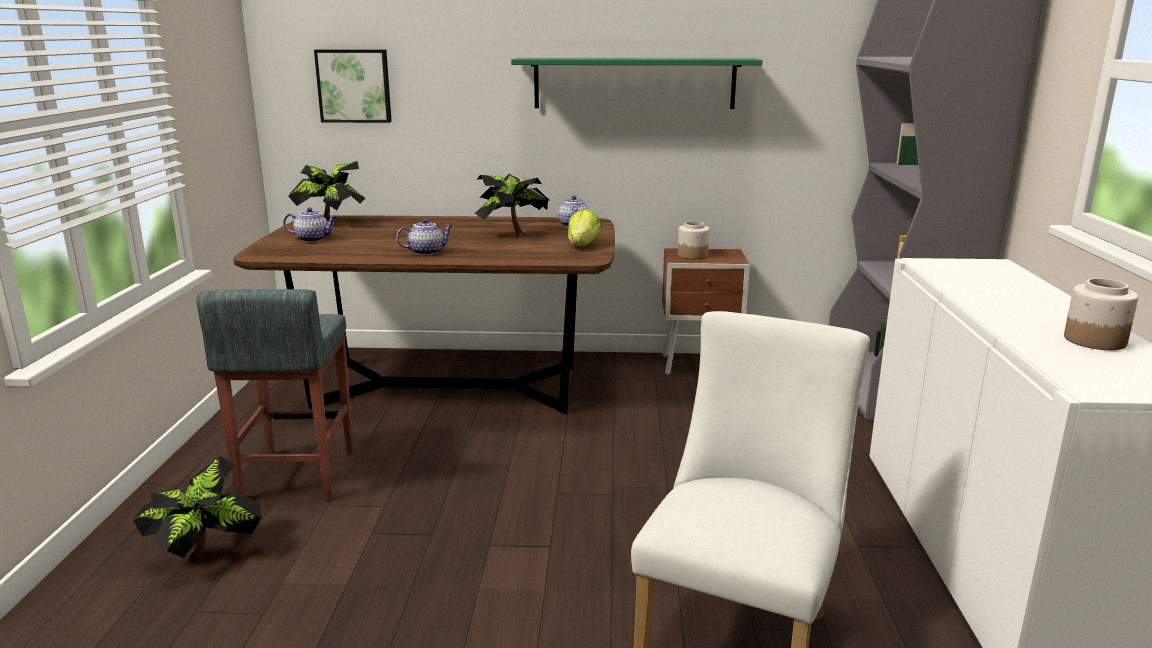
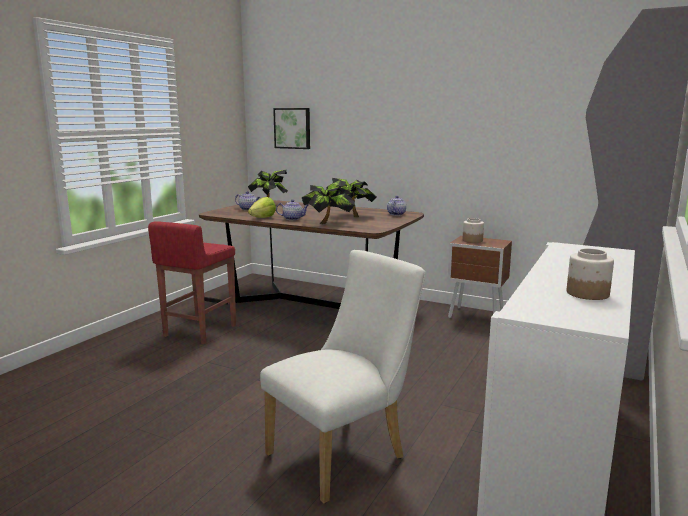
camera: 25 degrees right, 5 degrees down
(208, 556) = (130, 355): potted plant -> potted plant (329, 223)
(297, 476) = (199, 331): grey stool -> red stool
(582, 245) = (382, 223): lettuce -> lettuce (263, 218)
(634, 83) = (445, 128): green shelf -> none

